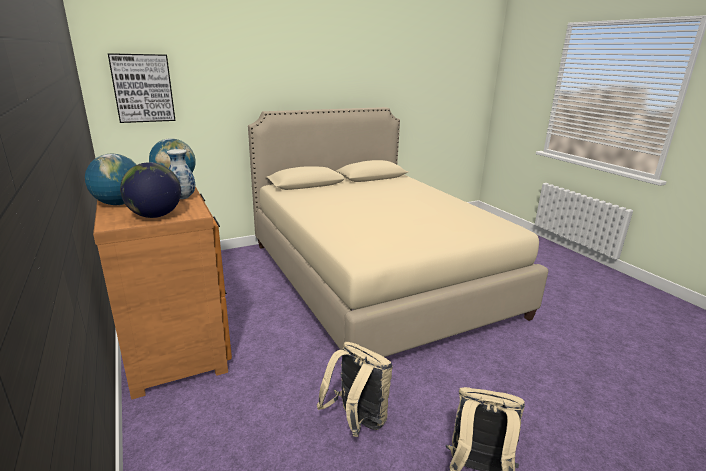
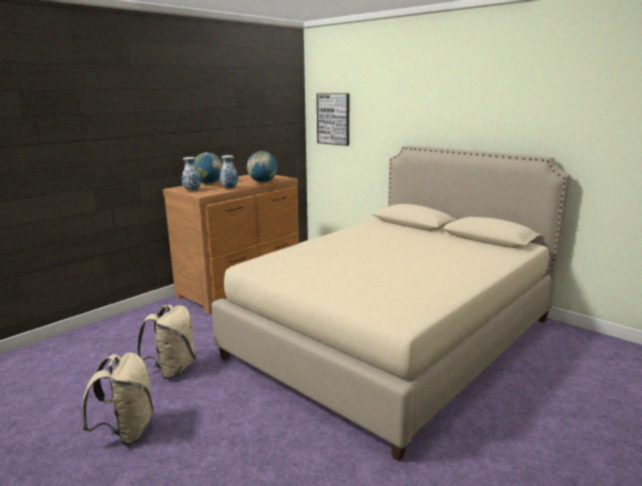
camera: 70 degrees right, 5 degrees down
(155, 216) = (192, 190): globe -> vase

